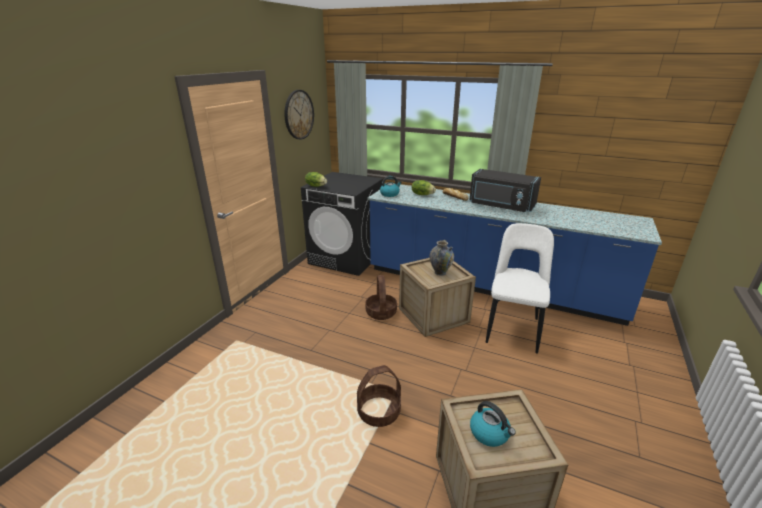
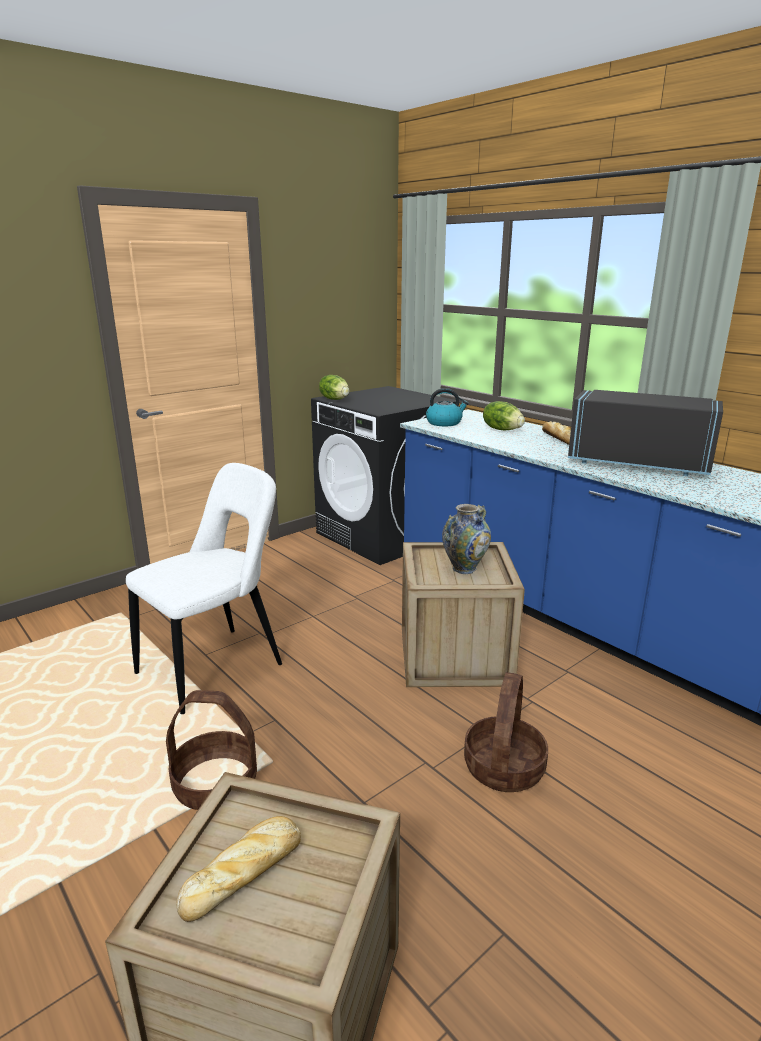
camera: 25 degrees right, 5 degrees down
(298, 115) = (326, 280): wall clock -> none
(381, 312) = (366, 628): basket -> basket (504, 768)
(490, 433) = (245, 872): kettle -> bread
(501, 206) = (638, 462): black microwave -> black microwave turned 150 degrees clockwise
(513, 328) = (600, 721): white chair -> white chair (216, 666)

